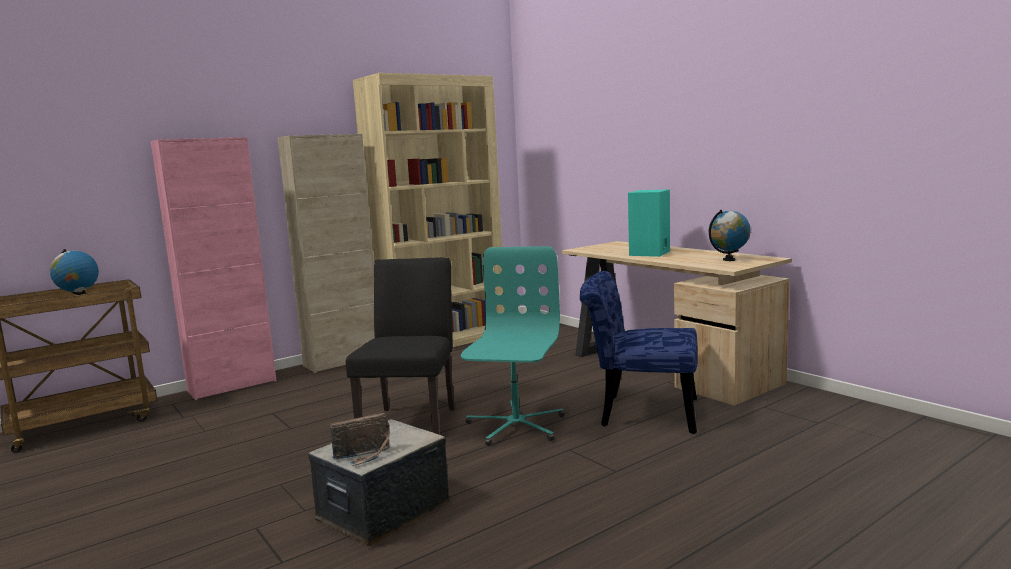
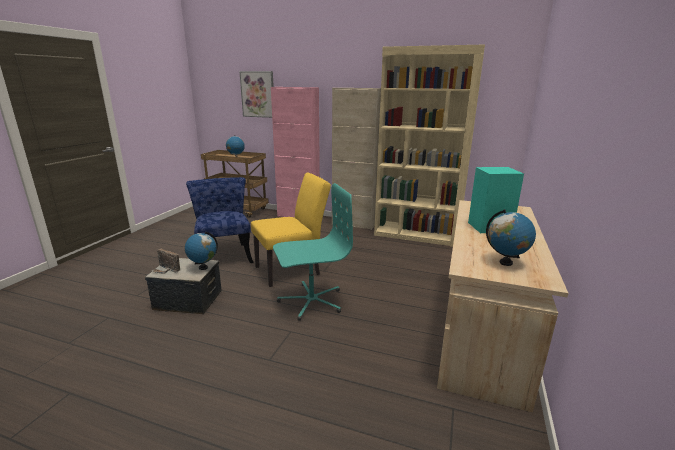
camera: 55 degrees right, 10 degrees up
(93, 159) = (258, 94): none -> picture
(401, 430) = (203, 267): none -> globe
(412, 422) = (292, 269): black chair -> yellow chair
(639, 413) = (374, 341): blue chair -> blue chair (225, 254)

